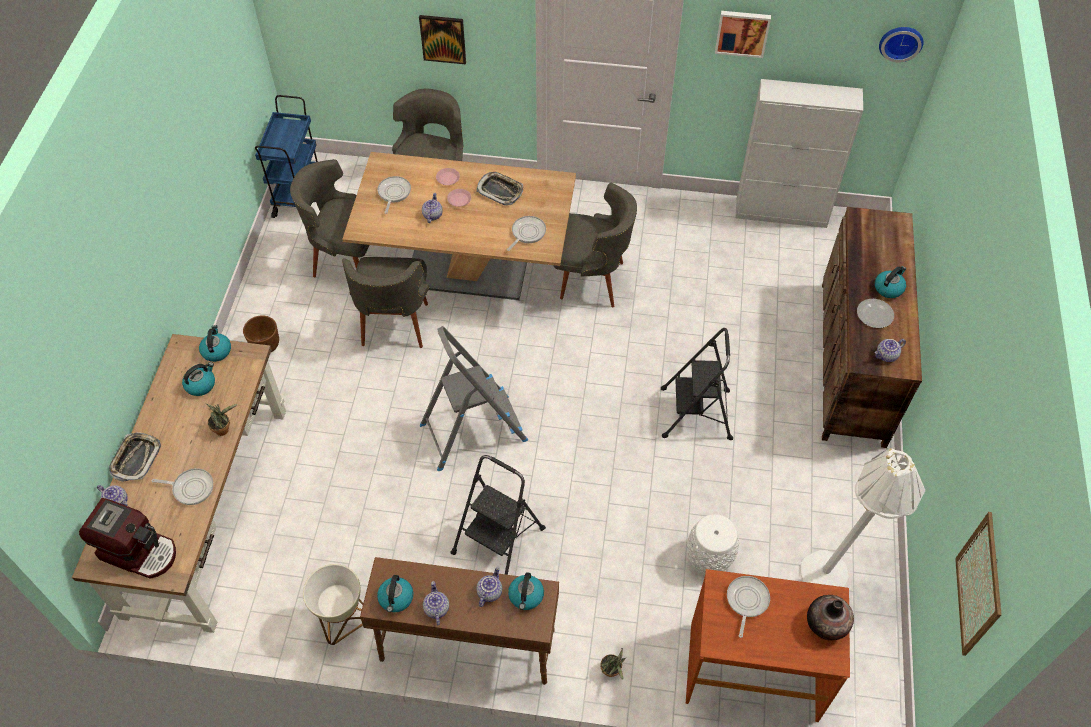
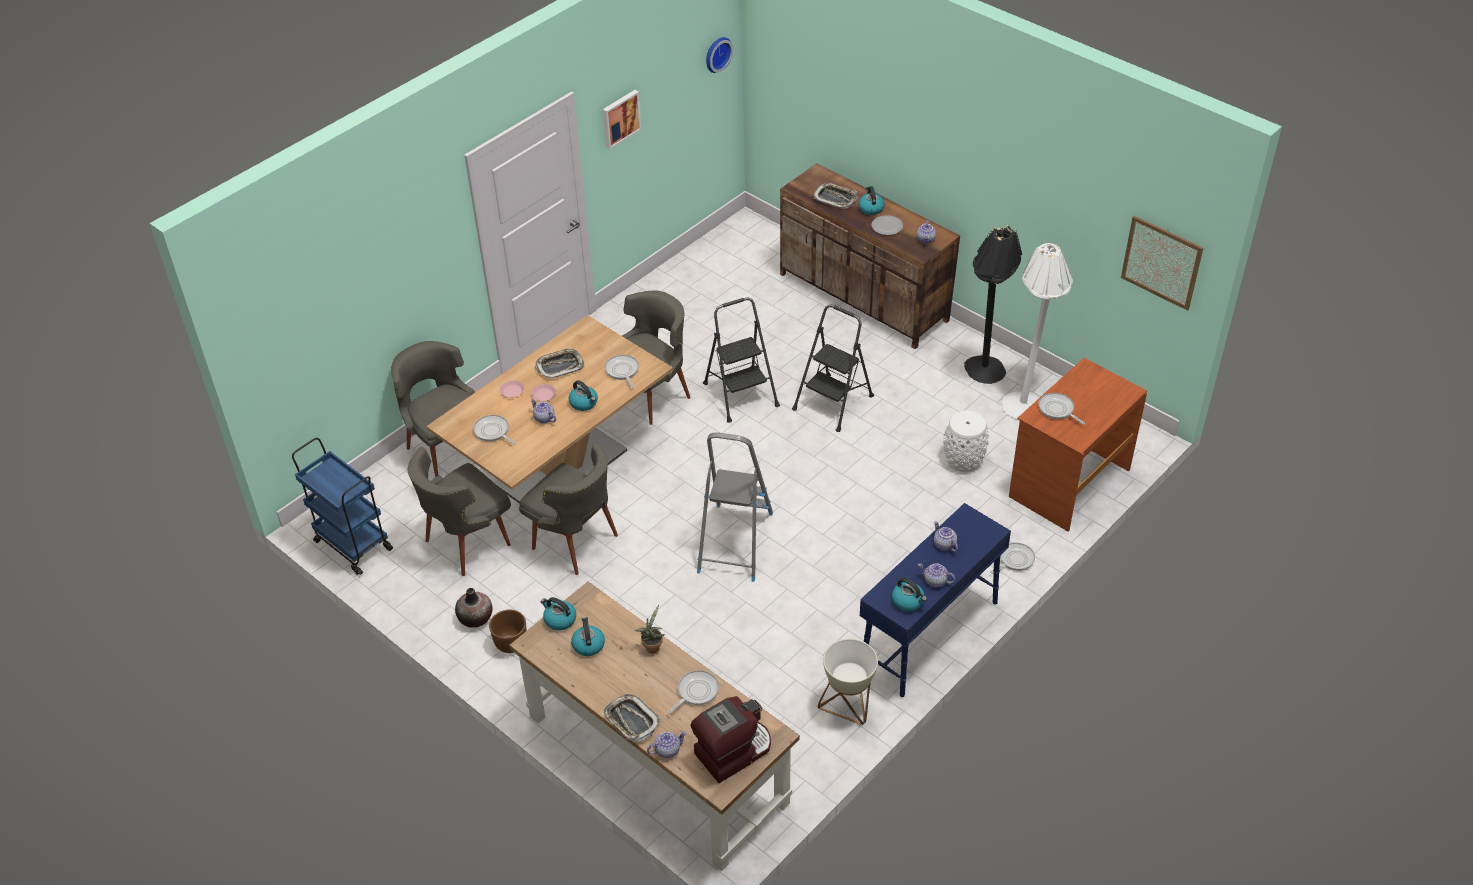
camera: 55 degrees left, 10 degrees down
(443, 39) = (406, 288): picture -> none
(467, 643) = (928, 634): brown console table -> blue console table
(500, 537) = (849, 571): black step ladder -> black step ladder (740, 392)
(526, 596) = (963, 525): kettle -> kettle (584, 403)
(612, 672) = (1014, 560): potted plant -> frying pan
(781, 212) = (691, 258): white cabinet -> none
(826, 624) = (1103, 381): vase -> vase (476, 618)
(835, 516) = (982, 376): none -> black floor lamp
(875, 254) = (835, 198): none -> tray

